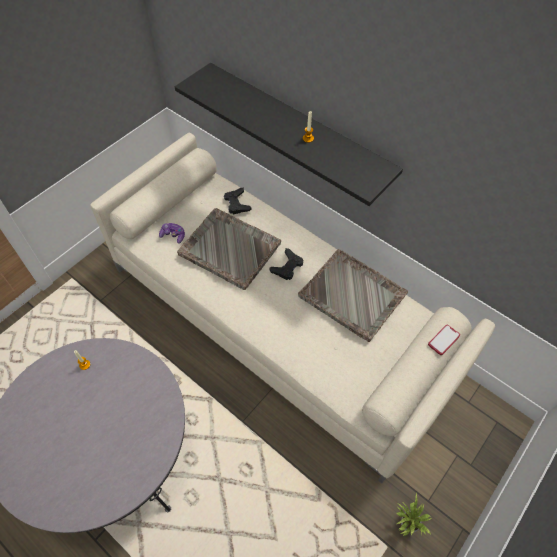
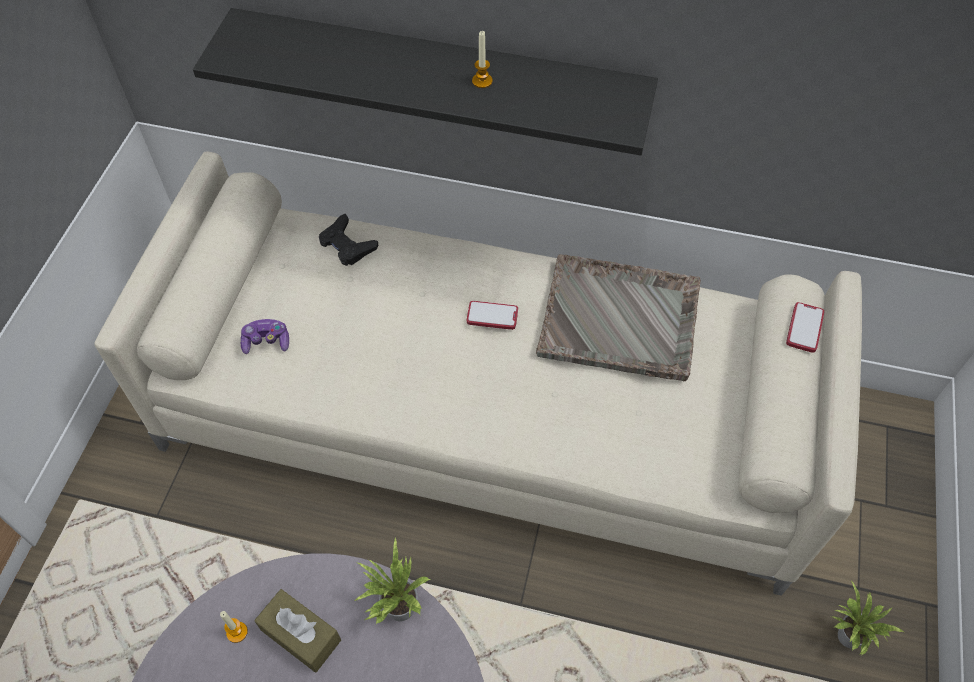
camera: 25 degrees left, 0 degrees up
(111, 379) = (301, 635): none -> brown tissue box
(160, 388) = (396, 608): none -> potted plant
(229, 248) = (378, 325): grey tray -> none
(287, 267) = (492, 316): black game controller -> phone

